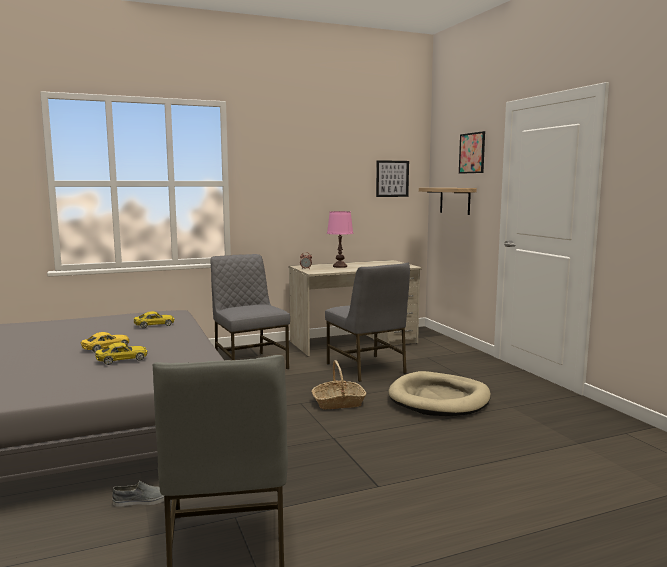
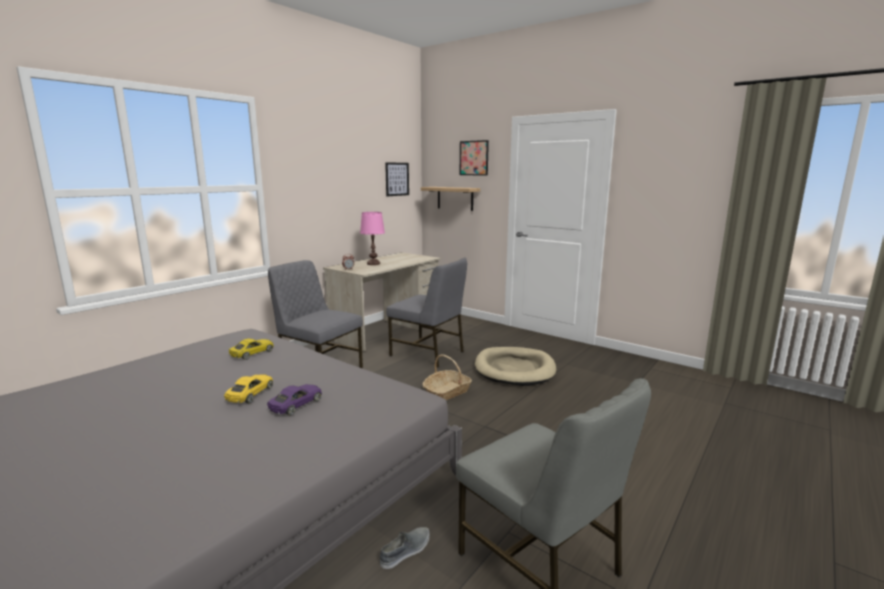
camera: 30 degrees left, 5 degrees up
(122, 359) = (296, 405): yellow toy car -> purple toy car

